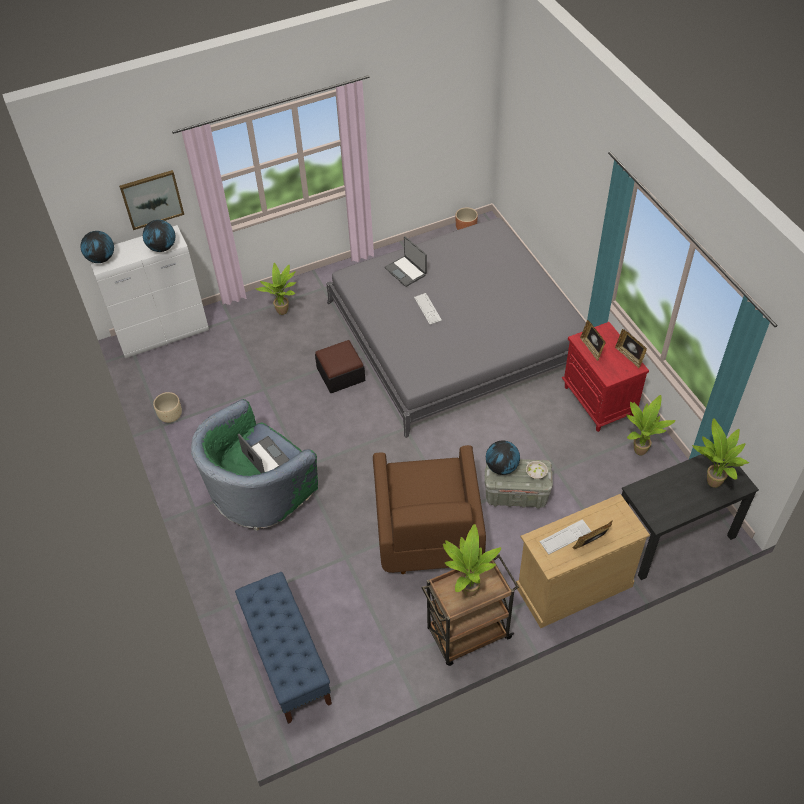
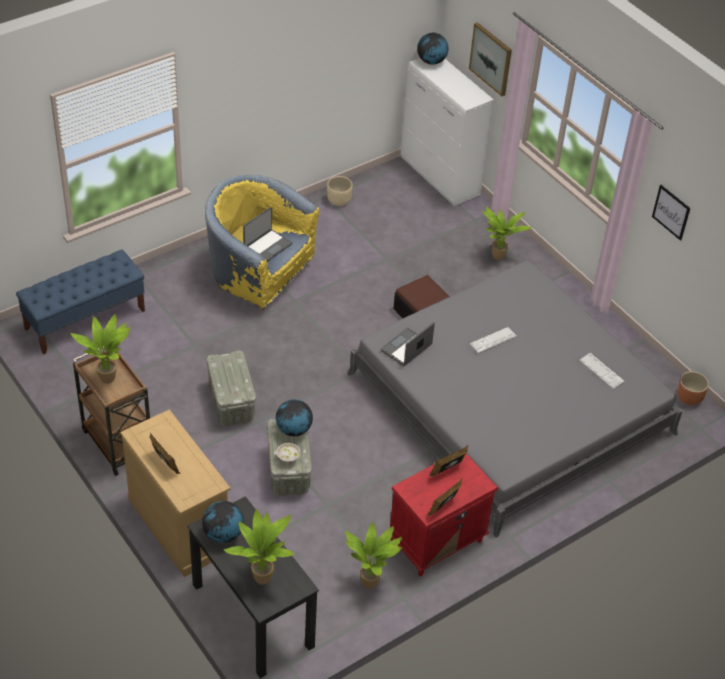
camera: 75 degrees right, 5 degrees down
(162, 247) = (458, 95): globe -> globe (223, 534)
(260, 493) = (259, 275): green armchair -> yellow armchair
(389, 133) = (671, 212): none -> picture
(406, 271) = (547, 317): laptop -> laptop (406, 348)
(428, 532) = (231, 403): brown armchair -> grey storage box
(565, 537) = (170, 443): keyboard -> keyboard (601, 371)

